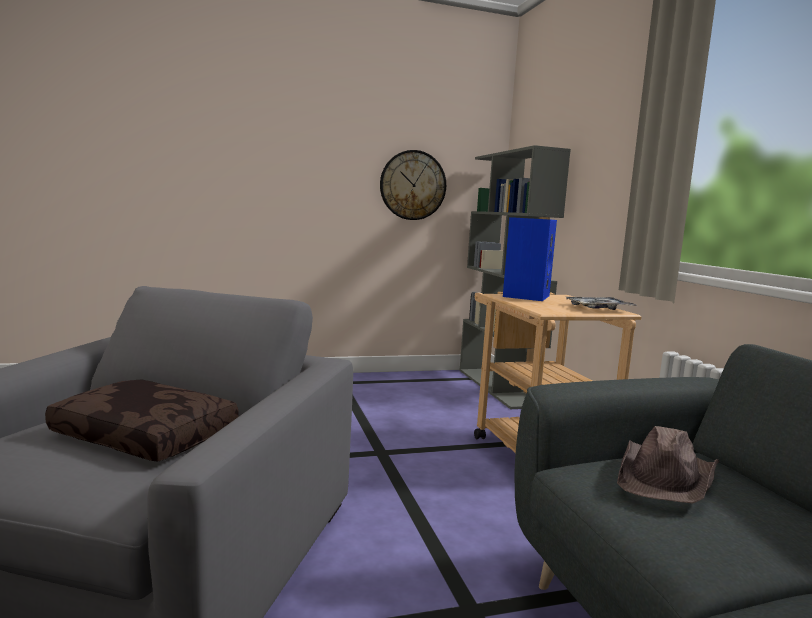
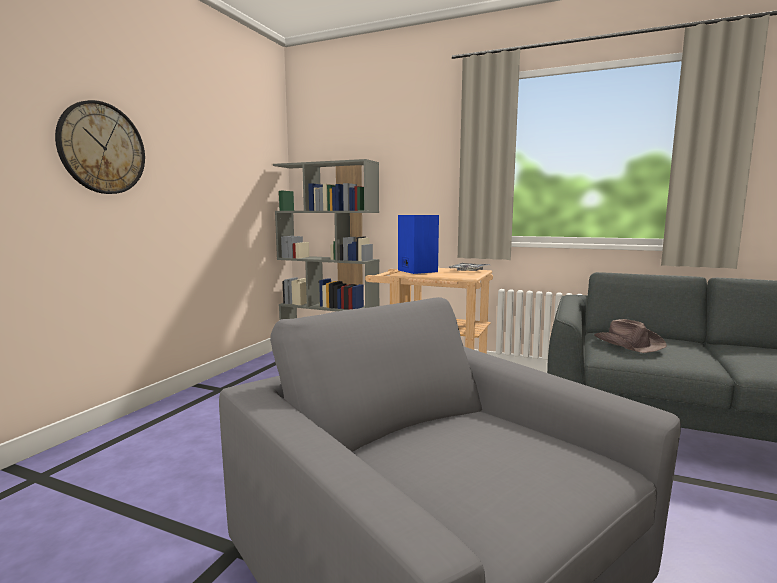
camera: 50 degrees left, 0 degrees up
(148, 435) = (470, 443): brown pillow -> none
(413, 185) = (234, 189): wall clock -> wall clock (102, 148)

